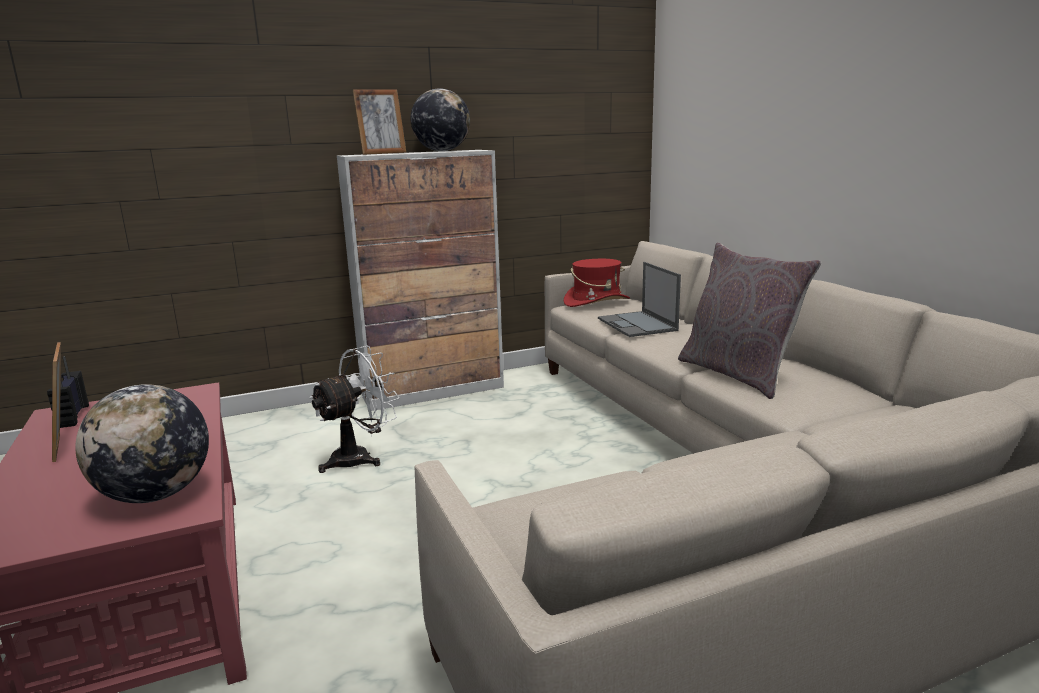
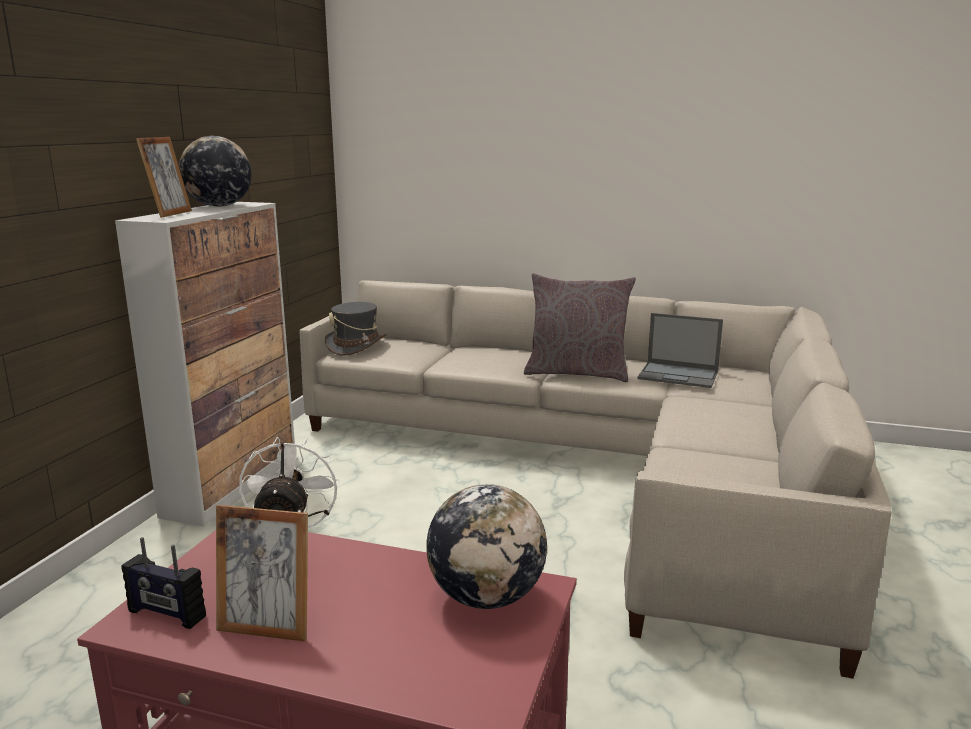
camera: 50 degrees left, 0 degrees up
(596, 302) = (356, 346): red hat -> grey hat
(637, 324) = (437, 356): laptop -> laptop (679, 375)

